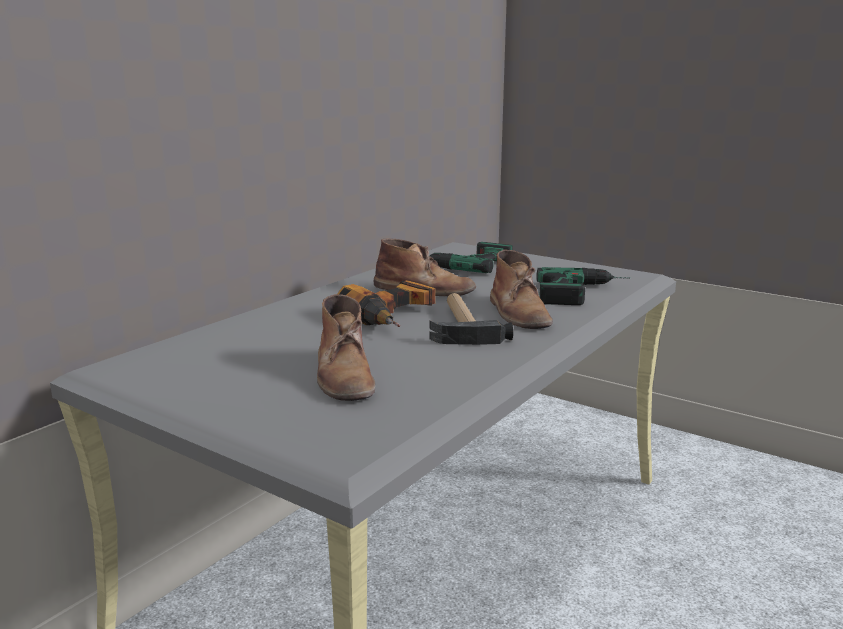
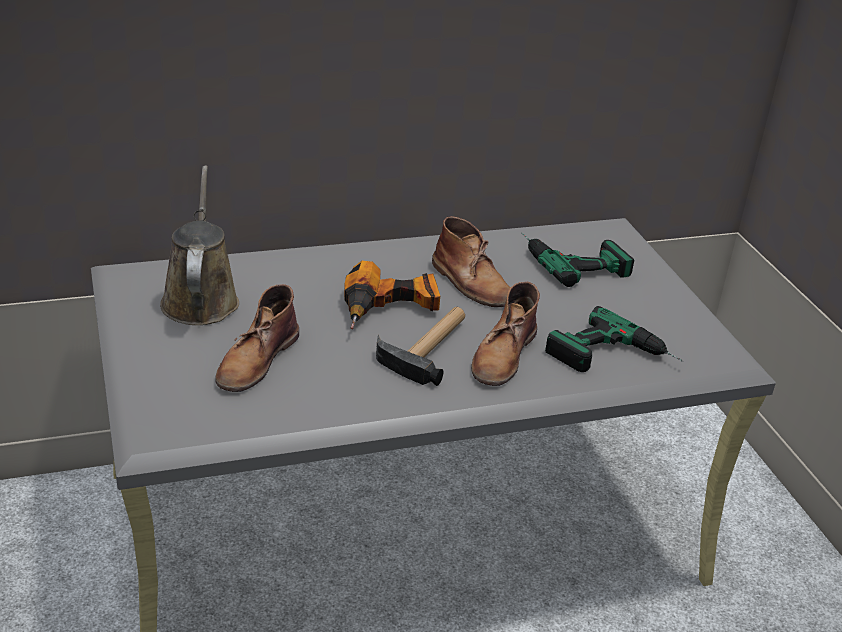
camera: 35 degrees right, 15 degrees up
(218, 359) = (200, 299): none -> brown watering can

